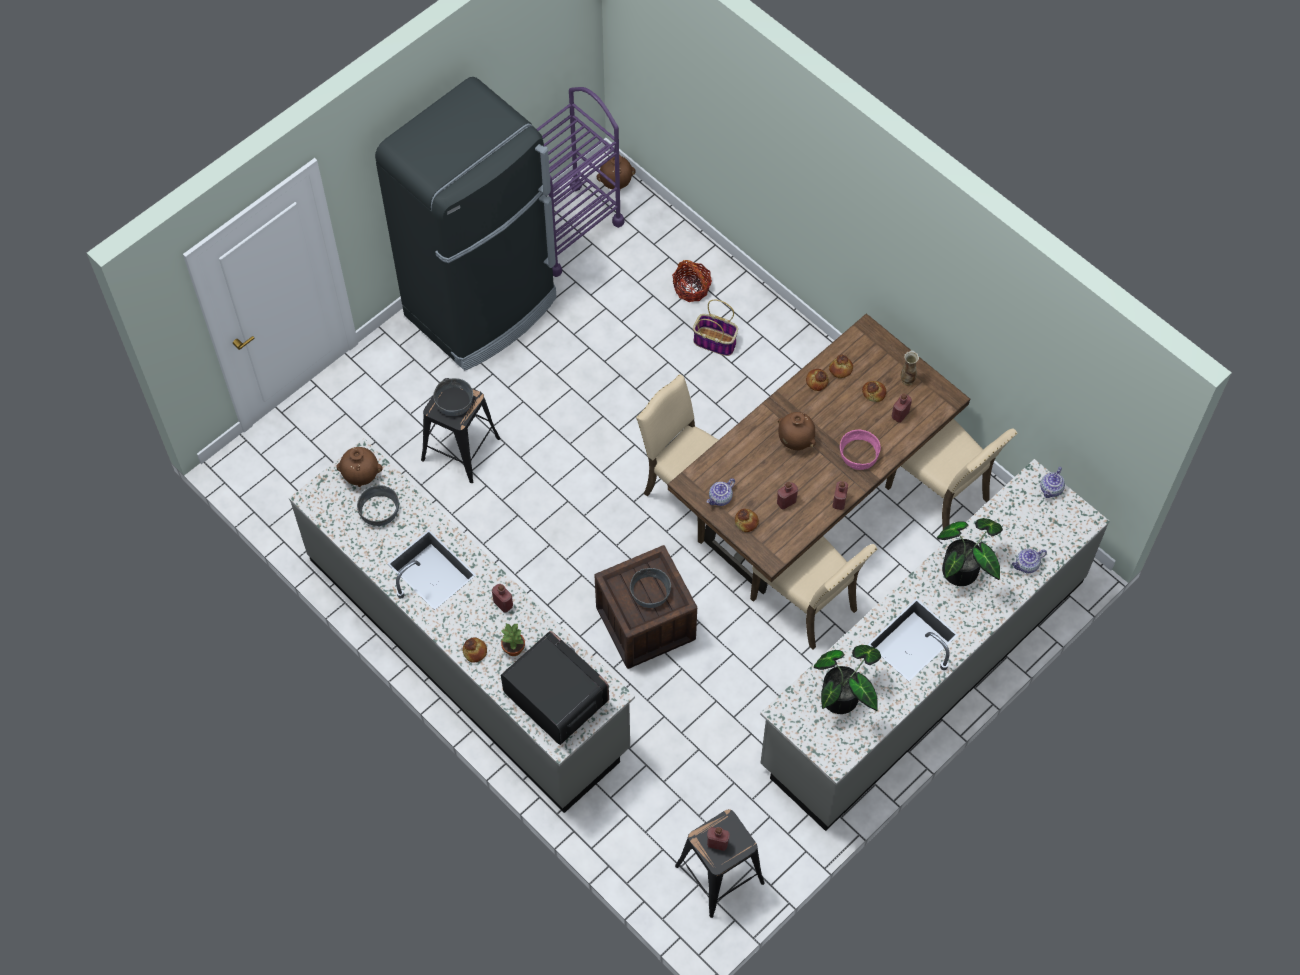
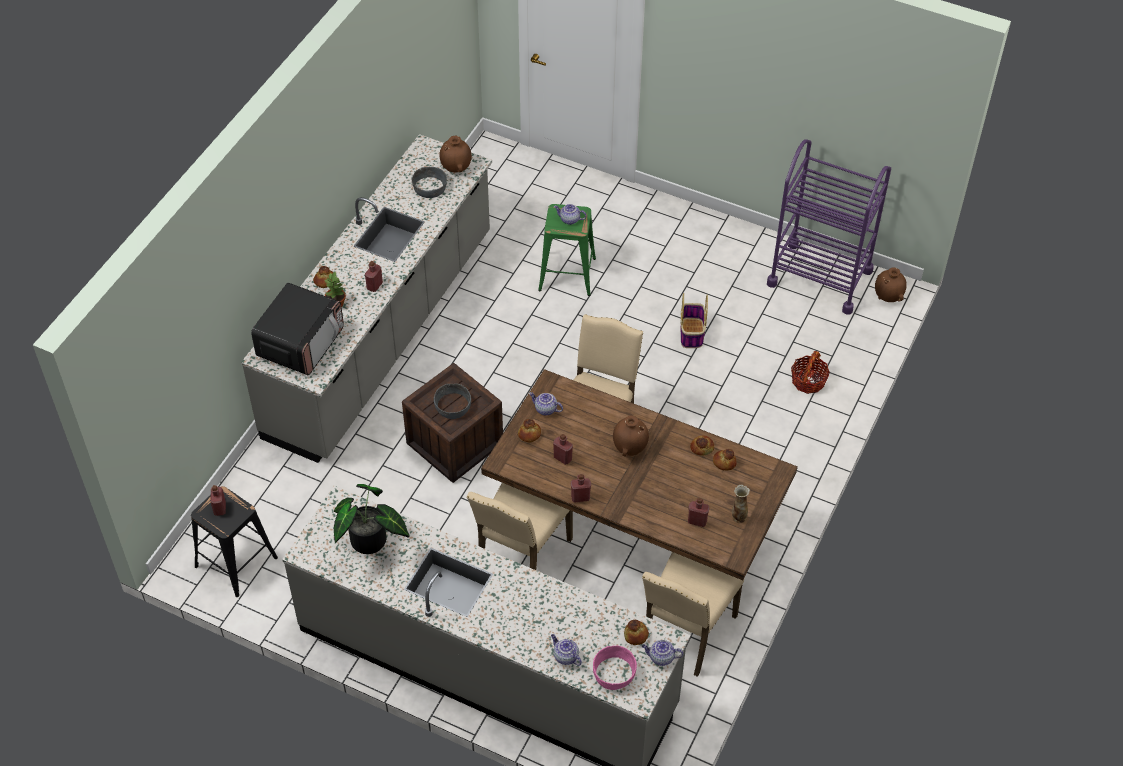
camera: 70 degrees right, 10 degrees down
(454, 402) = (569, 220): grey bowl -> teapot
(460, 448) = (567, 273): black stool -> green stool
(482, 308) = (709, 247): black fridge -> none
(715, 342) = (761, 414): basket -> basket (692, 334)
(858, 454) = (638, 499): pink bowl -> pink bowl (614, 672)
(874, 393) = (711, 494): bread -> bread (636, 635)
(964, 569) = (539, 605): potted plant -> none

